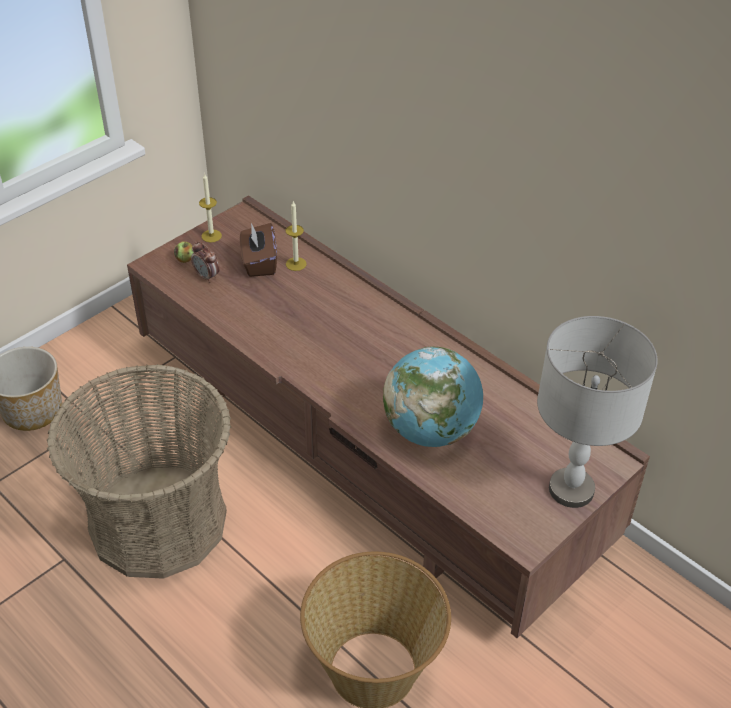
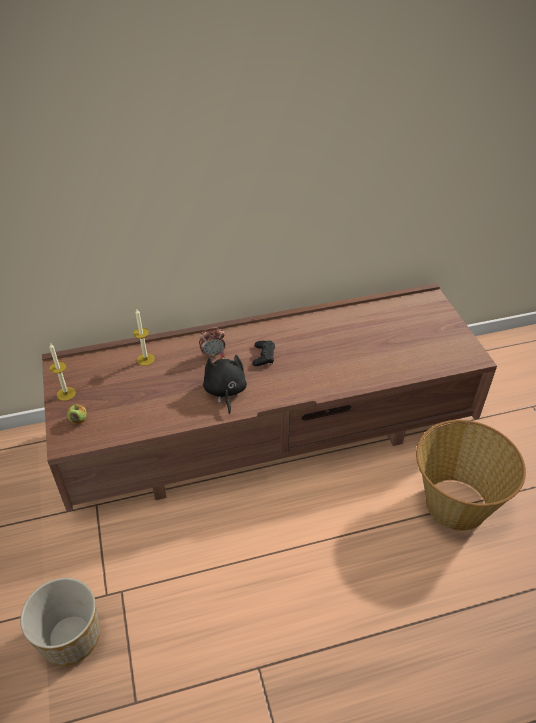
camera: 60 degrees left, 0 degrees up
(158, 522) = (261, 582): basket -> none
(207, 276) = (112, 414): alarm clock -> alarm clock (213, 354)
(259, 263) = (125, 378): brown tissue box -> none
(293, 339) = (225, 391): none -> black plush toy
(369, 347) = (264, 356): none -> black game controller
(431, 430) = (361, 359): globe -> none
(570, 490) = (443, 323): grey table lamp -> none

